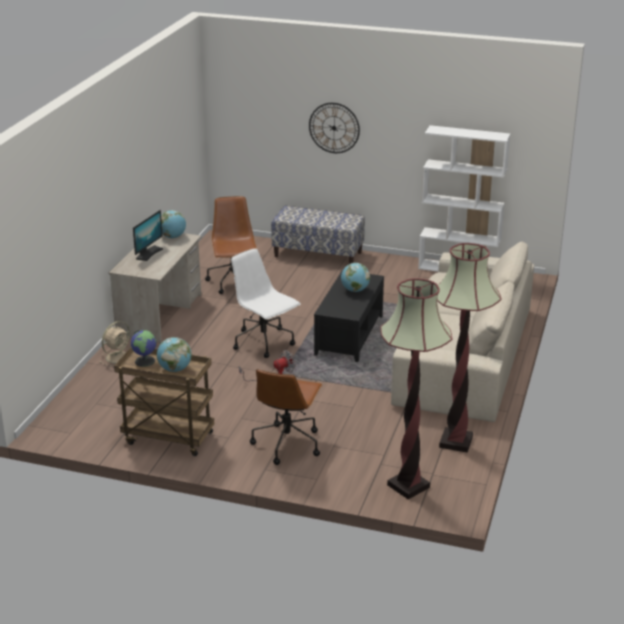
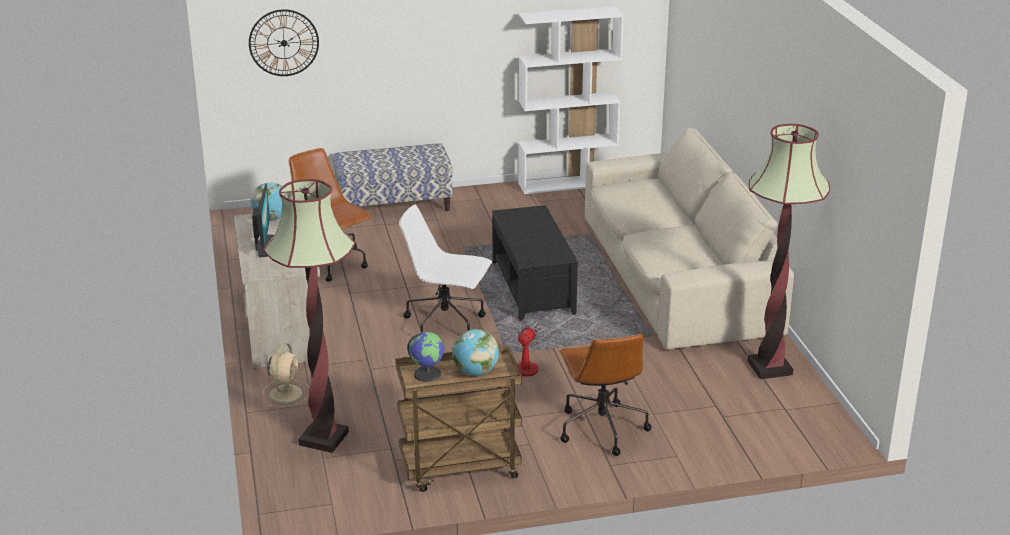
camera: 30 degrees left, 0 degrees up
(334, 128) = (394, 39): wall clock -> wall clock (284, 43)
(355, 290) = (534, 229): globe -> none
(408, 486) = (776, 430): floor lamp -> floor lamp (323, 438)

